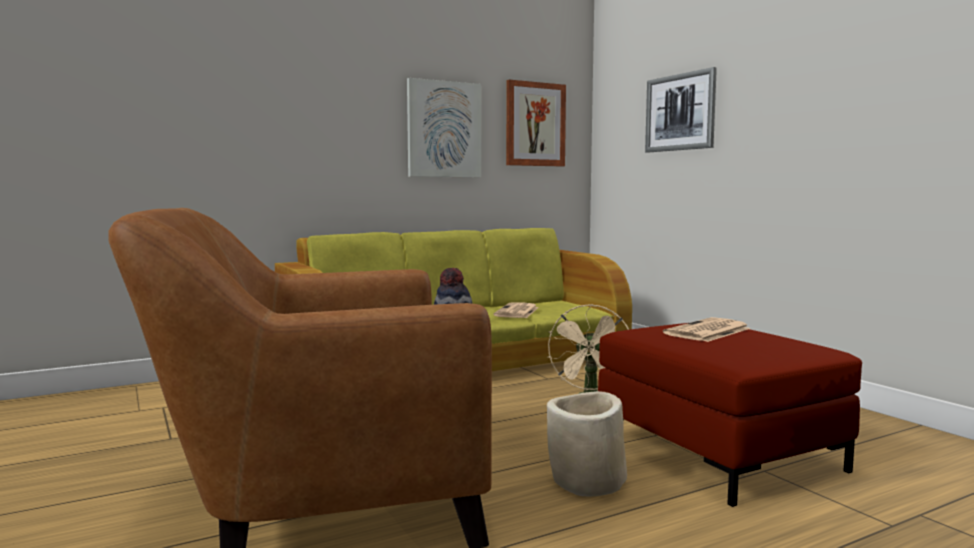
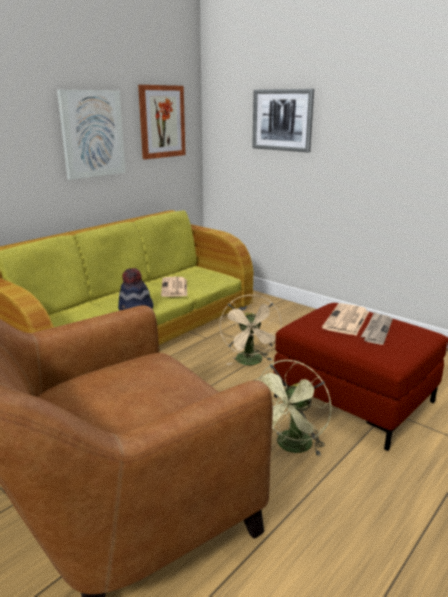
camera: 20 degrees left, 15 degrees up
(587, 482) = (291, 447): beige planter -> green fan
(744, 340) = (376, 330): none -> newspaper

